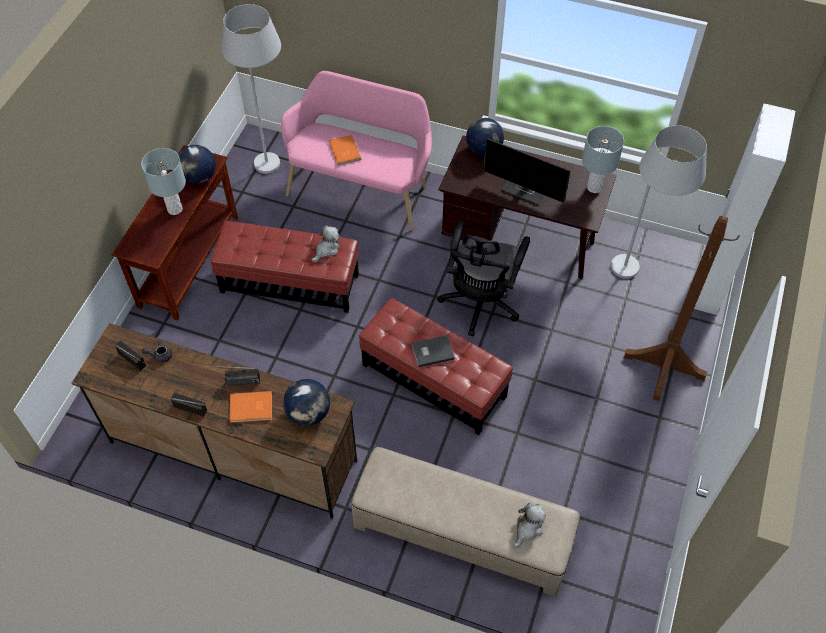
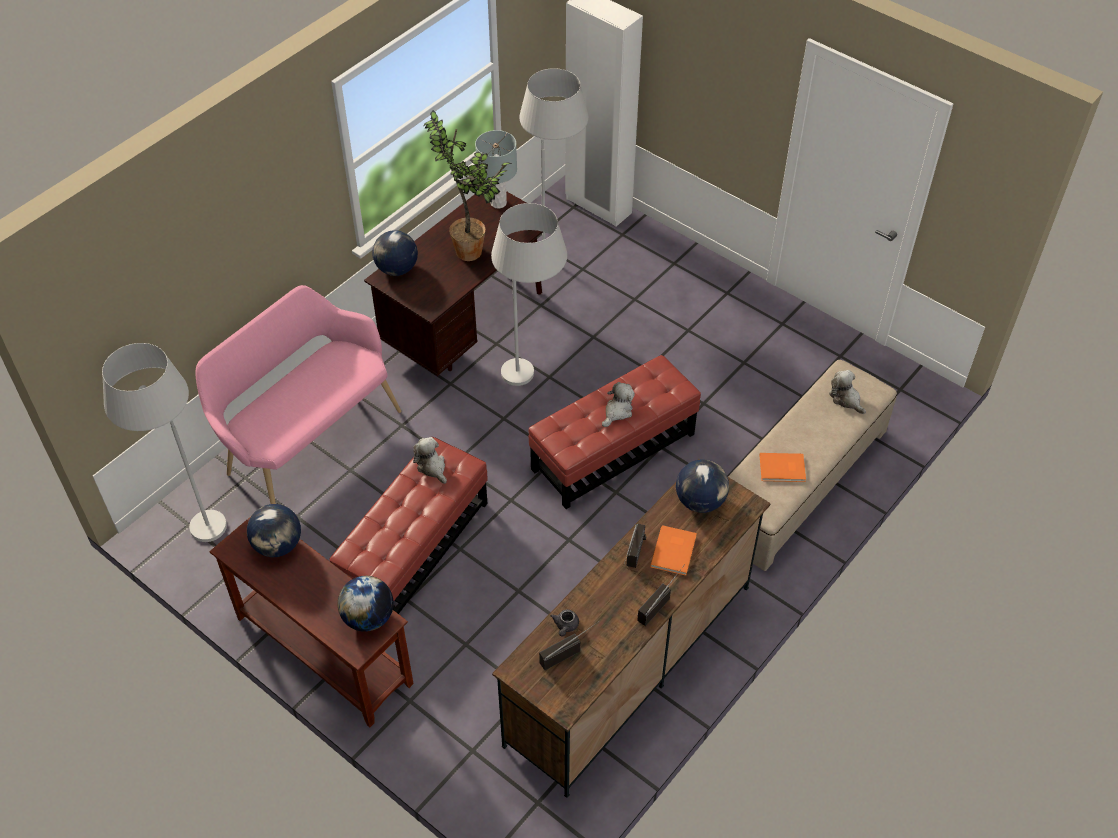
camera: 70 degrees left, 5 degrees down
(154, 246) = (368, 617): none -> globe
(175, 209) = (319, 583): grey table lamp -> none
(344, 151) = (301, 404): orange book -> orange book (783, 469)
(432, 351) = (617, 411): grey book -> plush toy
(481, 303) = (532, 381): office chair -> white floor lamp
(526, 189) = (472, 253): monitor -> potted plant
(664, 366) = (673, 269): brown clothes rack -> none

